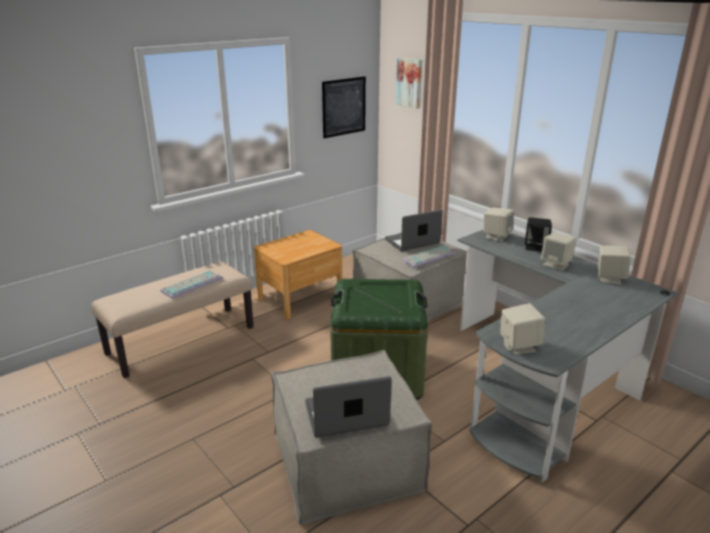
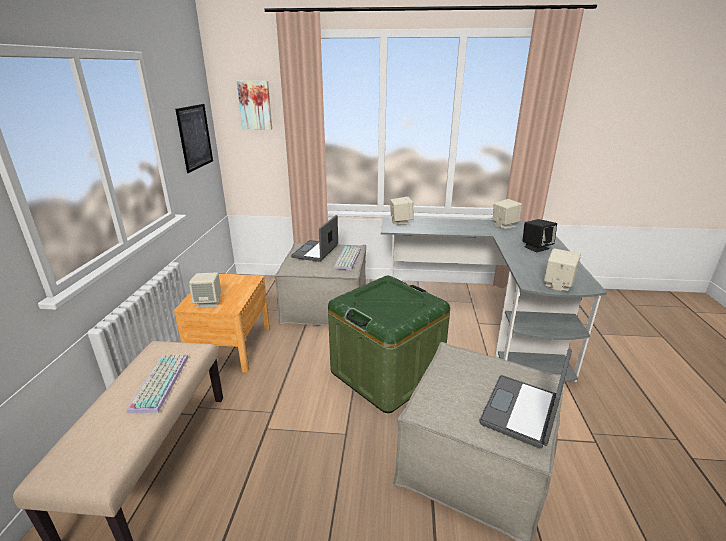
camera: 45 degrees left, 0 degrees up
(536, 247) = (434, 221): black speaker -> black speaker (536, 247)
(556, 264) = (466, 227): beige speaker -> beige speaker (209, 302)

